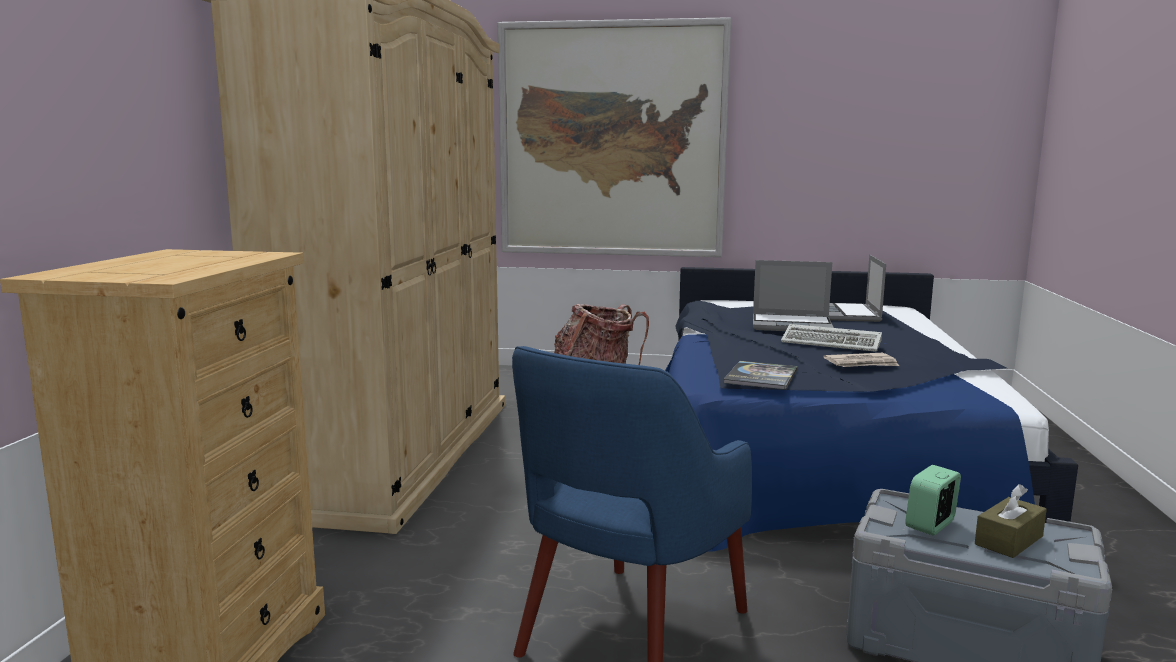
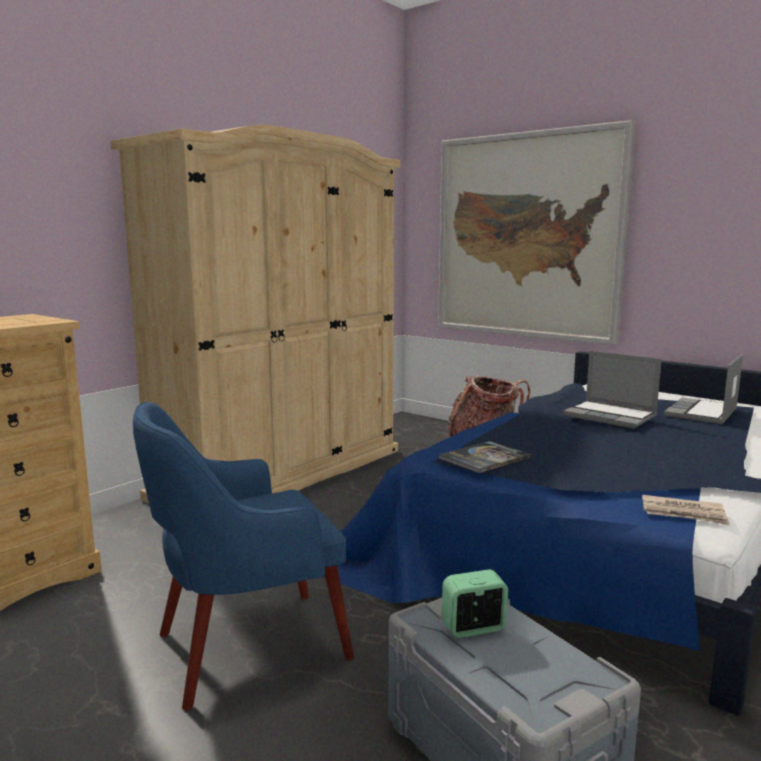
camera: 30 degrees right, 0 degrees up
(833, 343) = (613, 438): keyboard -> none
(862, 364) = (601, 462): newspaper -> newspaper (684, 513)
(1009, 540) = (523, 665): brown tissue box -> none

